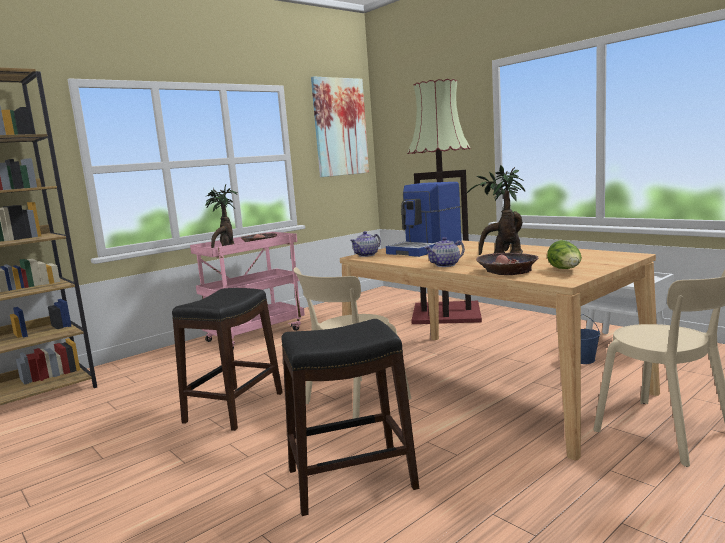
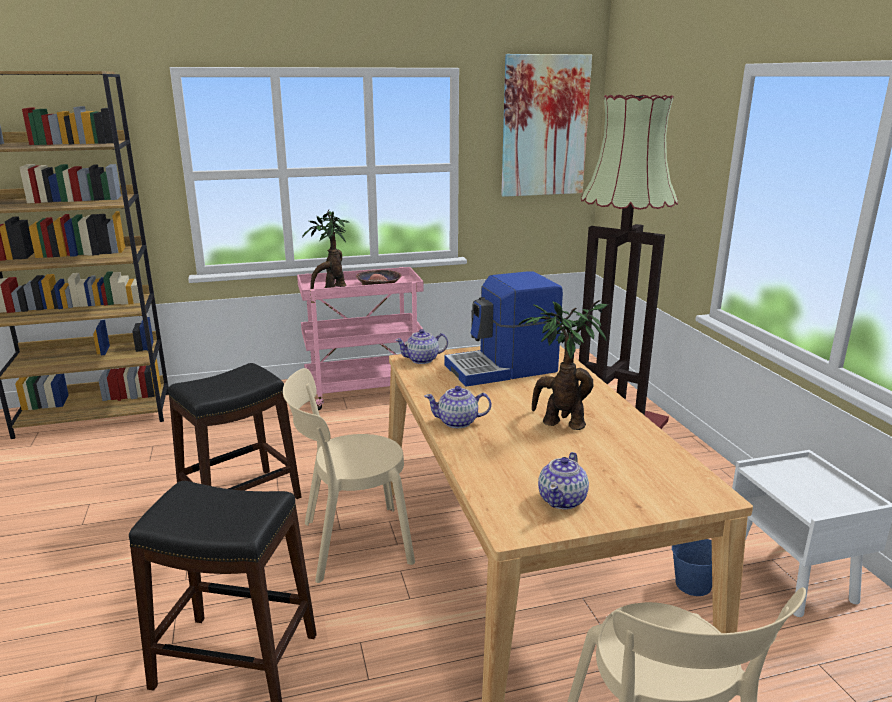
camera: 25 degrees right, 10 degrees up
(507, 271) = (495, 470): bowl -> none
(566, 270) = (563, 500): lettuce -> teapot

